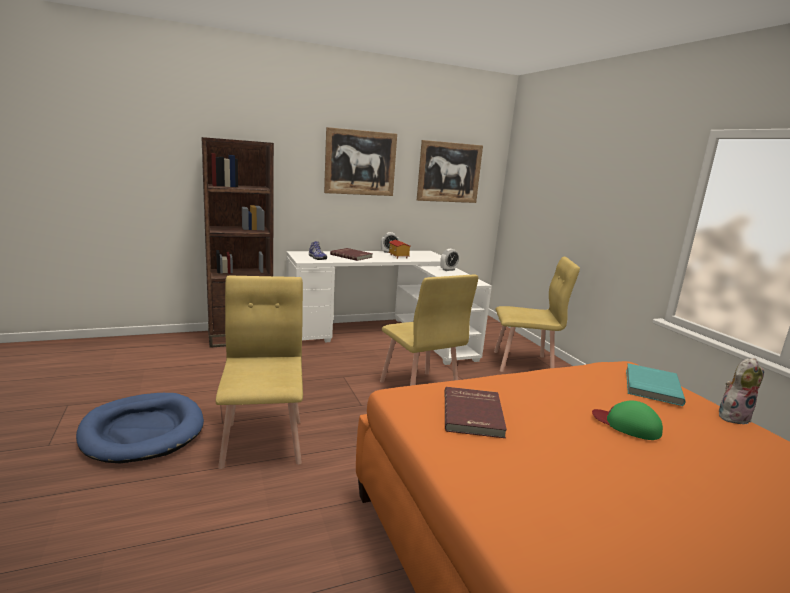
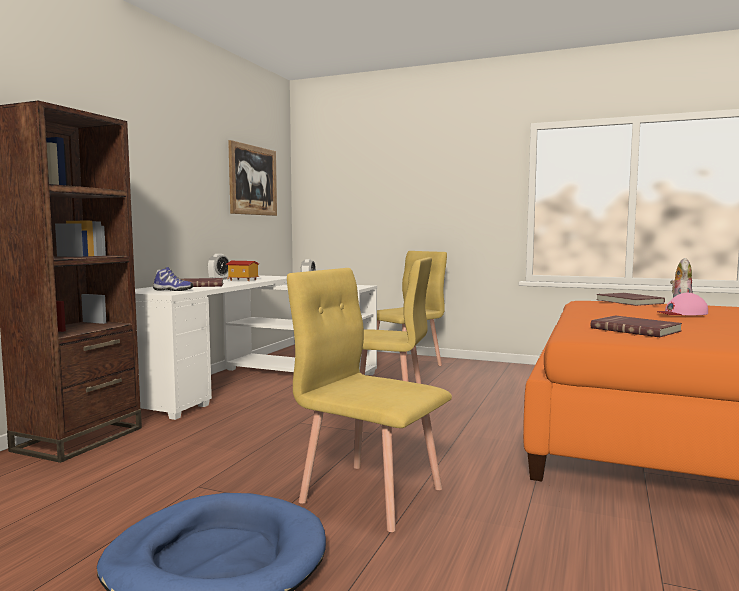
camera: 45 degrees left, 10 degrees down
(360, 163) = (177, 164): picture -> none
(627, 424) = (682, 313): green cap -> pink cap
(651, 386) = (628, 301): turquoise book -> red book

